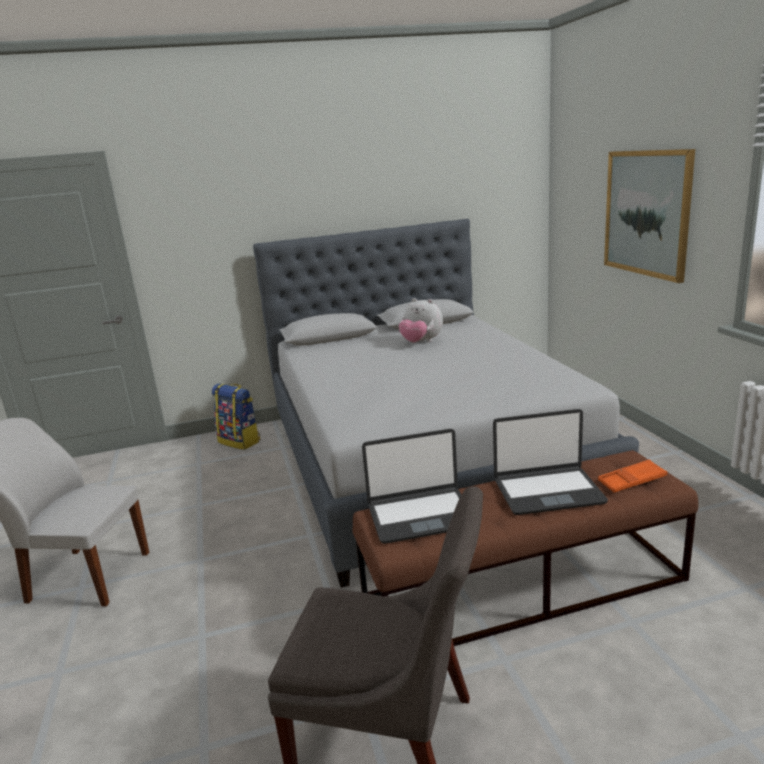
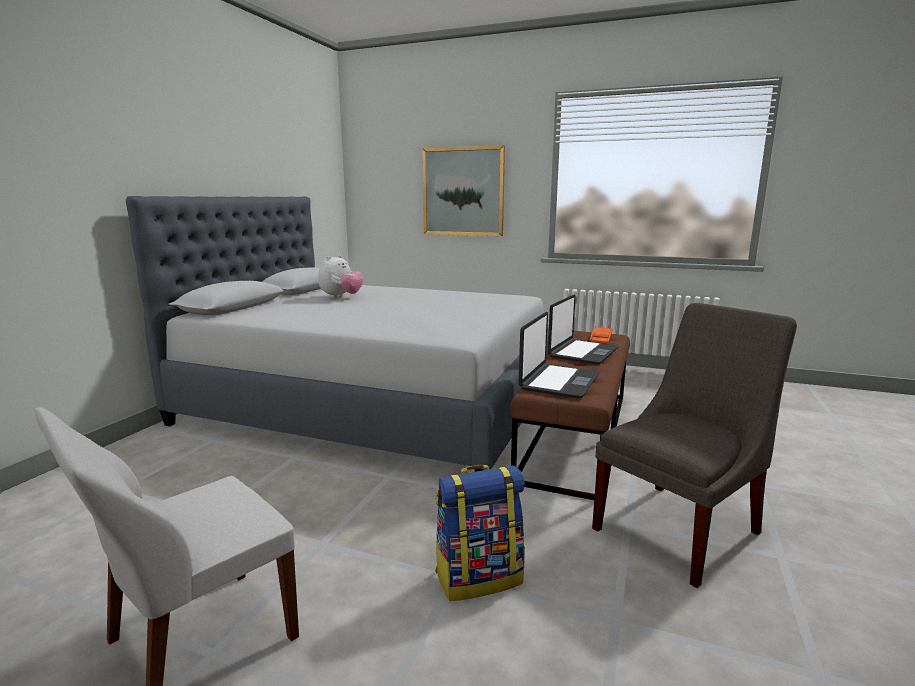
camera: 55 degrees left, 5 degrees down
(240, 441) = (139, 454): backpack -> backpack (479, 577)
(421, 342) = (341, 297): plush toy -> plush toy turned 45 degrees counterclockwise

